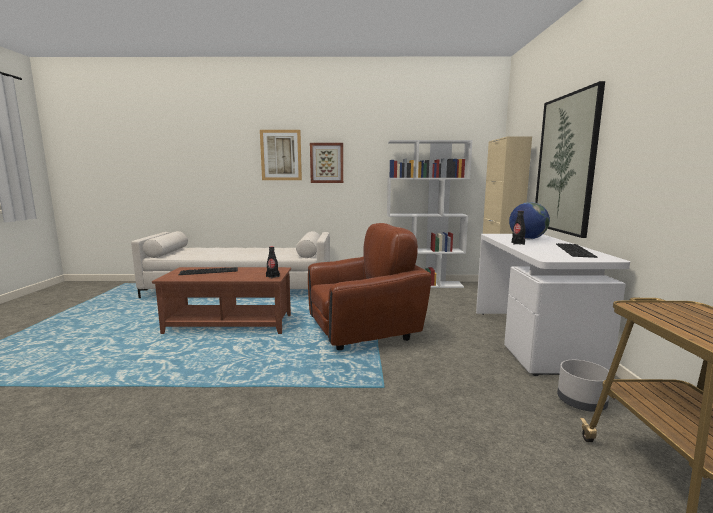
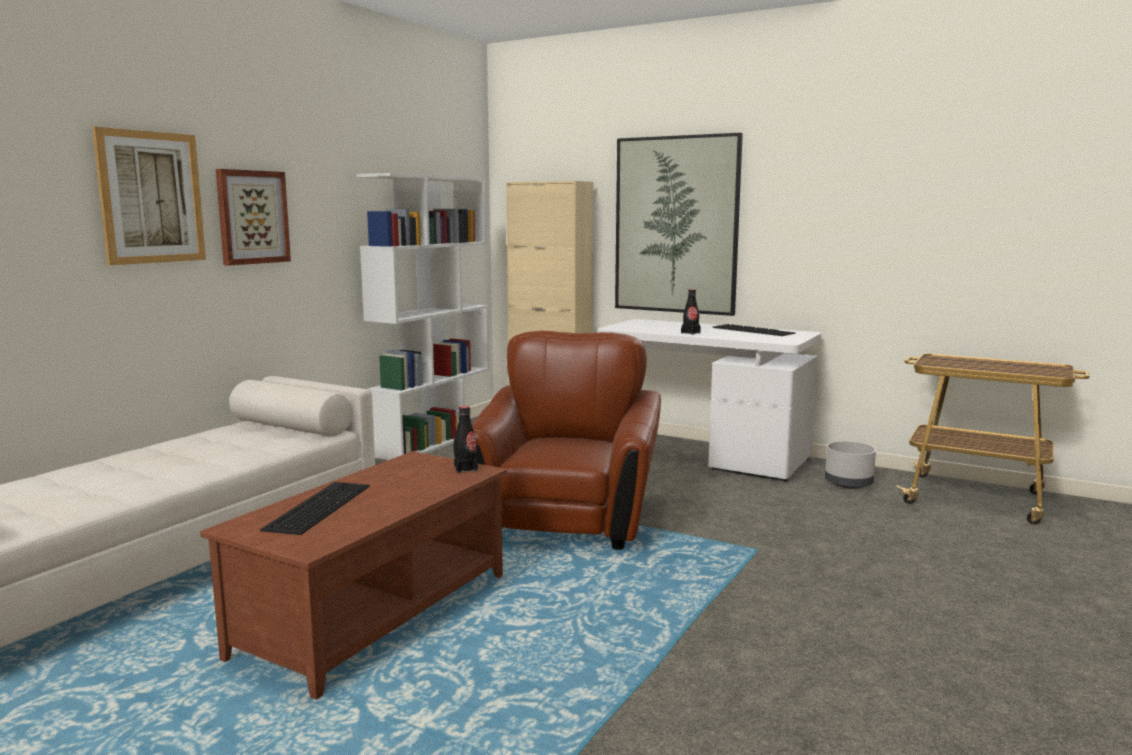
camera: 60 degrees left, 0 degrees up
(527, 239) = (665, 327): globe -> none

